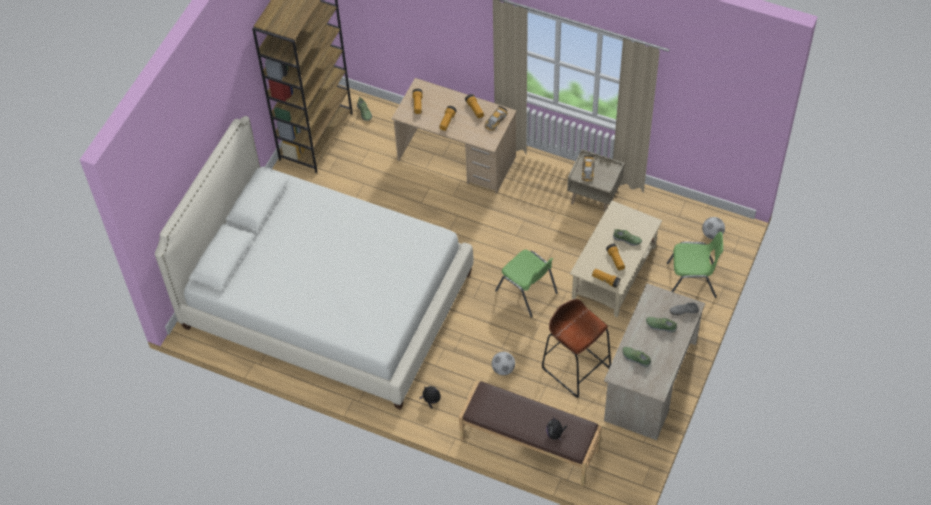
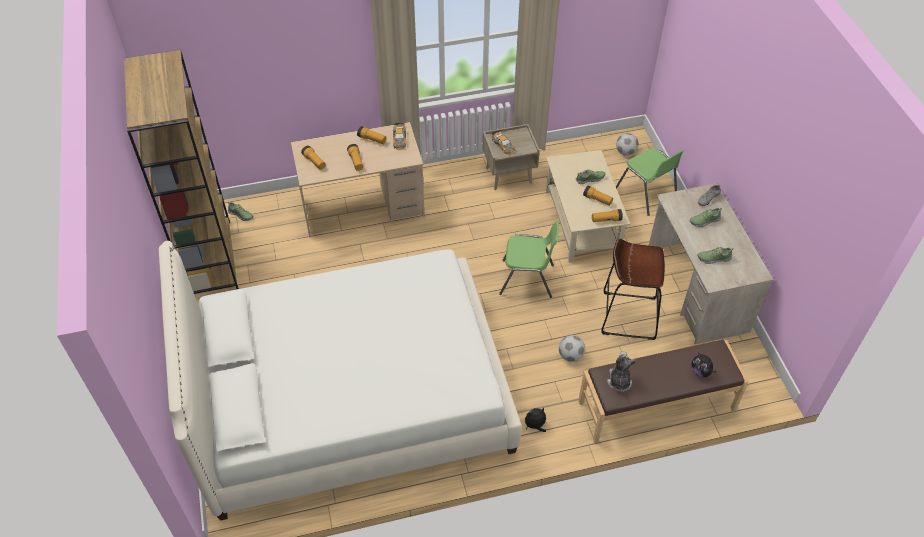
camera: 40 degrees left, 5 degrees down
(491, 402) = (619, 381): none -> plush toy
(692, 281) = (647, 194): green chair -> green chair turned 90 degrees clockwise

